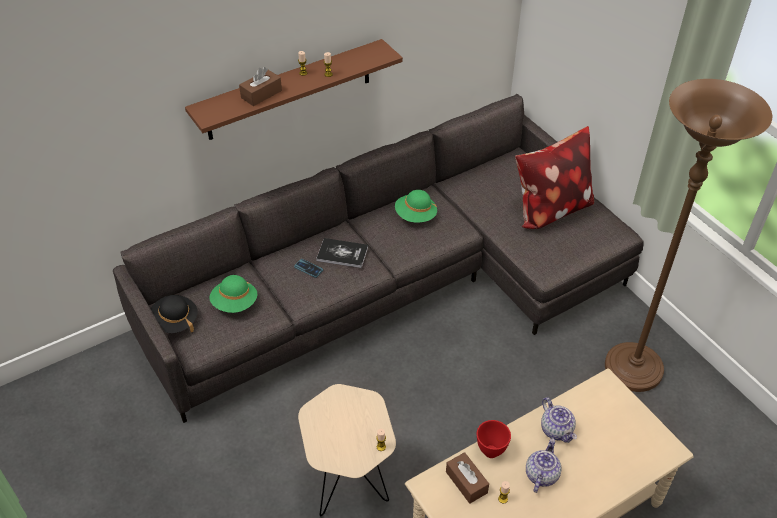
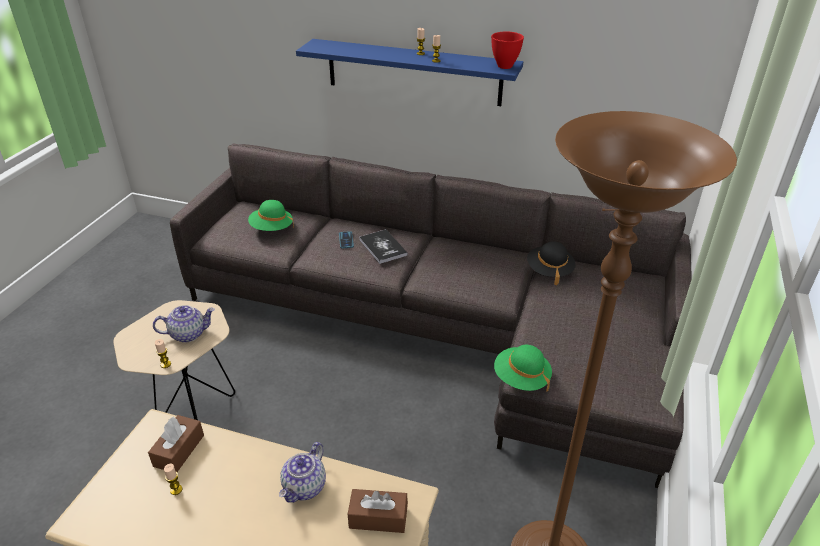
camera: 50 degrees right, 10 degrees down
(175, 321) = (226, 214): black hat -> black hat (549, 271)
(261, 94) = (368, 51): brown tissue box -> brown tissue box (378, 517)
(289, 90) = (413, 72): brown shelf -> blue shelf
(415, 216) = (478, 261): green hat -> green hat (521, 379)
(491, 451) = (233, 449): red bowl -> red bowl (505, 66)
(541, 474) = (231, 505): teapot -> teapot (188, 334)
(550, 209) = (610, 333): pillow -> none

